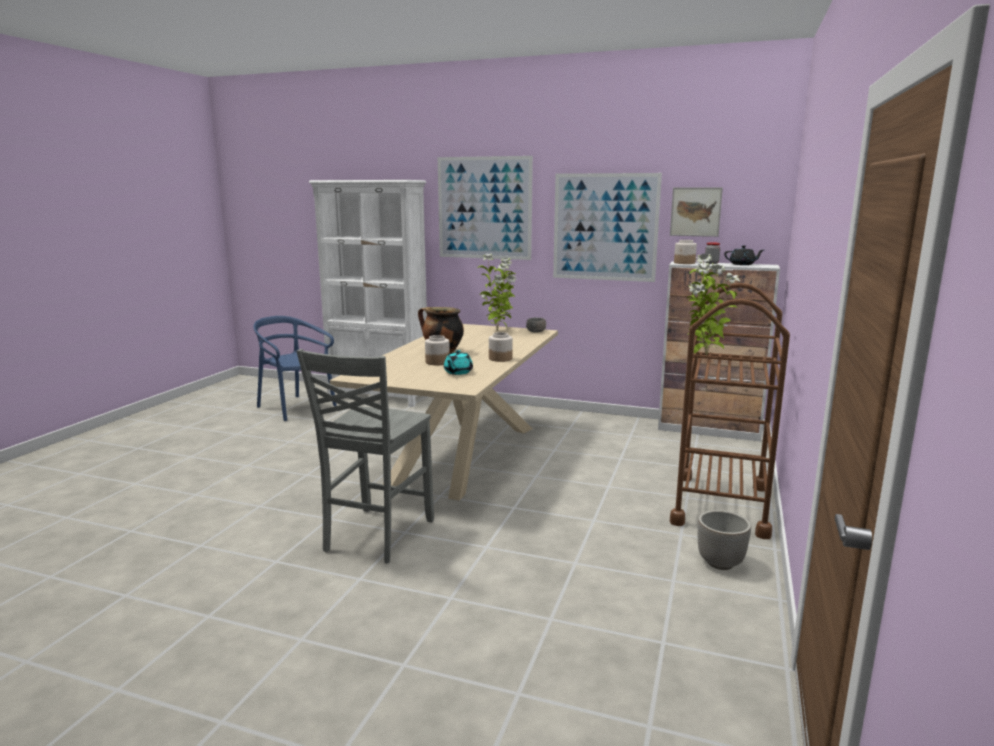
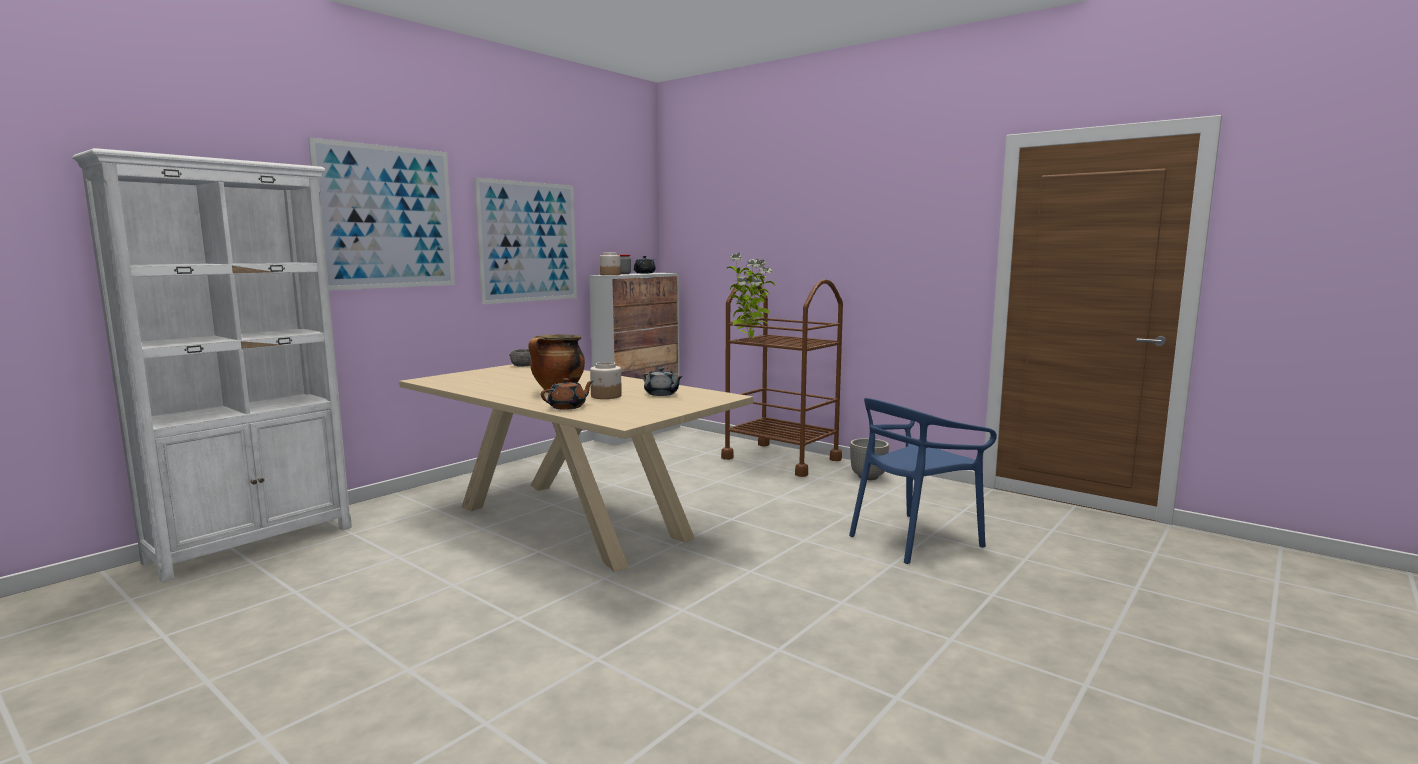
camera: 70 degrees left, 5 degrees down
(295, 407) = (160, 615): blue chair -> blue chair (913, 539)
(376, 536) = (749, 586): grey chair -> none
(393, 360) = (568, 407): none -> brown teapot
(457, 372) = (662, 394): turquoise teapot -> grey teapot
(498, 331) = (492, 372): potted plant -> none
(500, 358) = (625, 381): jar -> none
(695, 212) = (600, 225): picture -> none

